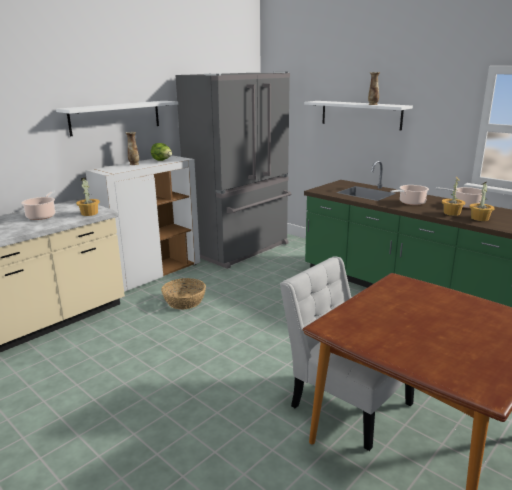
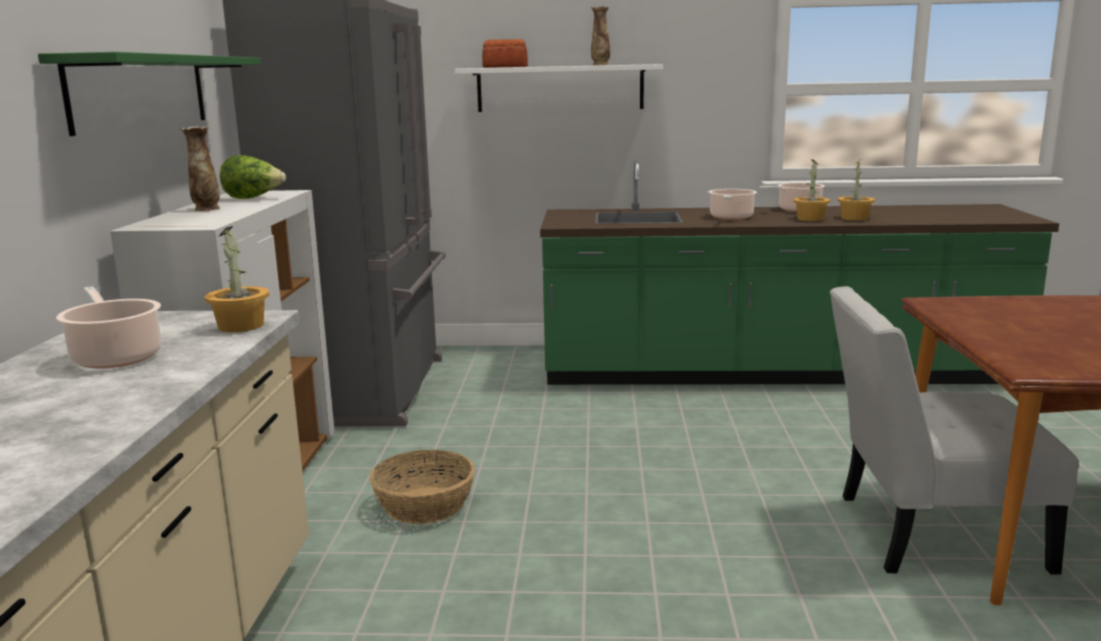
camera: 40 degrees left, 5 degrees down
(115, 117) = (141, 92): white shelf -> green shelf
(331, 102) = (506, 67): none -> bread

